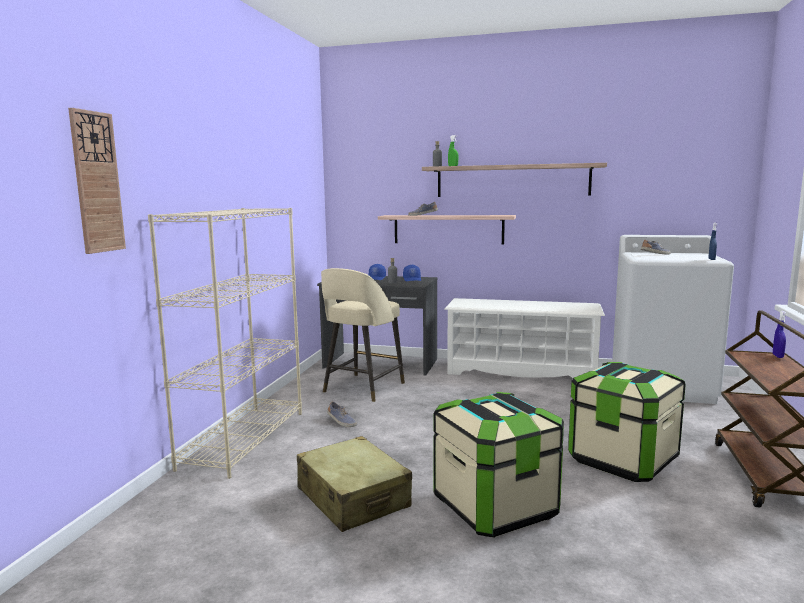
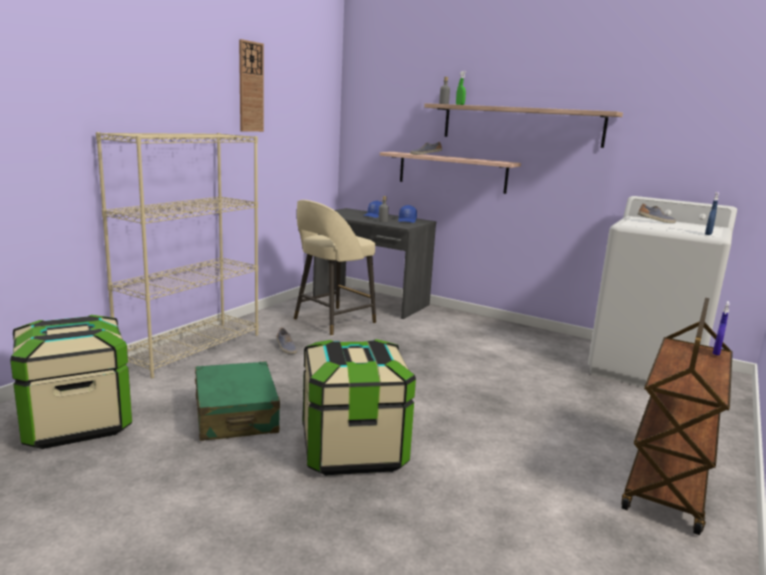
camera: 15 degrees right, 5 degrees up
(97, 182) = (38, 100): wall clock -> wall clock (250, 87)
(353, 498) = (236, 415): beige suitcase -> green suitcase
(521, 371) = (504, 330): white shoe rack -> none
(622, 460) = (523, 434): storage box -> storage box (77, 423)

